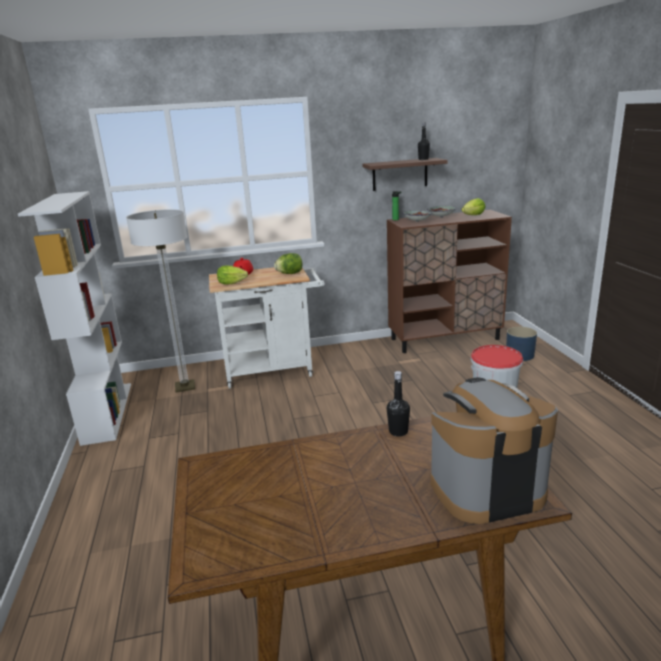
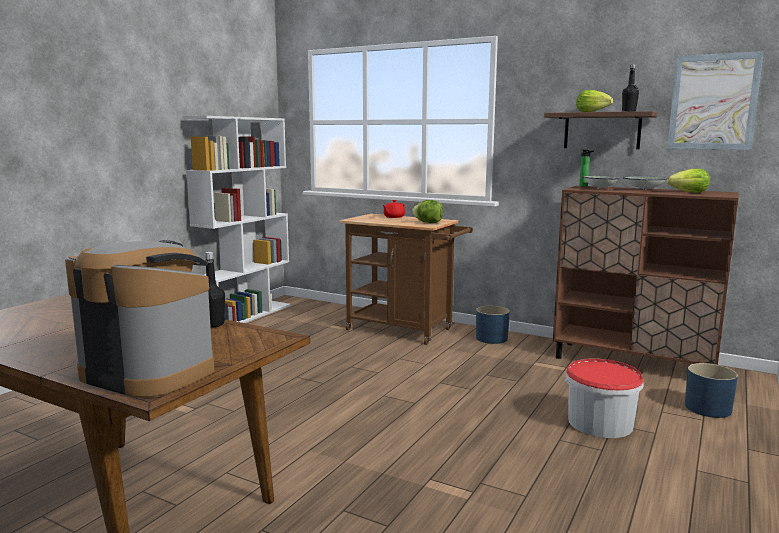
camera: 40 degrees right, 10 degrees down
(185, 387) = (320, 318): floor lamp -> none
(231, 283) = (366, 219): lettuce -> lettuce (591, 112)
(274, 370) = (405, 330): white cart -> brown cart
(342, 353) = (491, 338): none -> blue planter
(470, 148) = (713, 102): none -> picture

